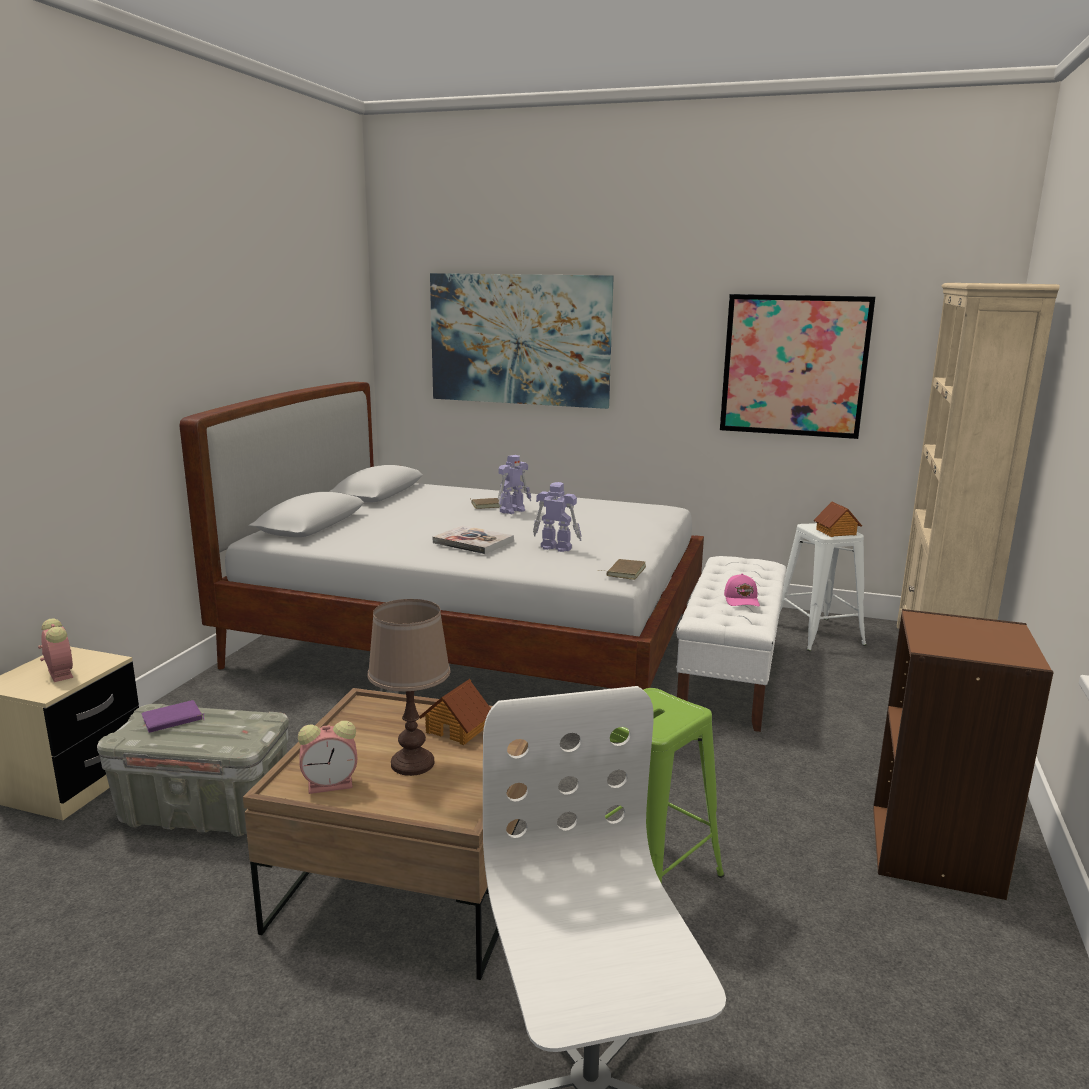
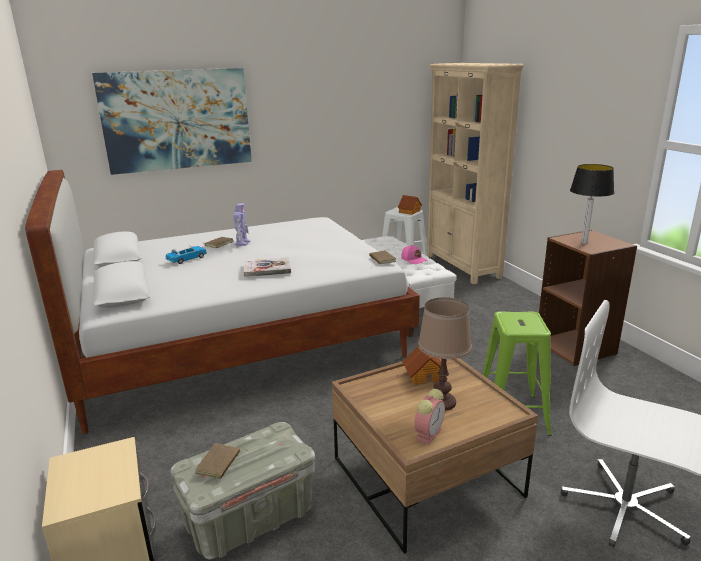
camera: 40 degrees left, 5 degrees up
(59, 673) = (100, 475): alarm clock -> none
(173, 720) = (219, 463): purple book -> brown book
(427, 512) = (187, 259): none -> toy car
(555, 547) = (321, 257): toy robot -> none
(794, 365) = (360, 118): picture -> none
(948, 636) = (584, 243): none -> table lamp

